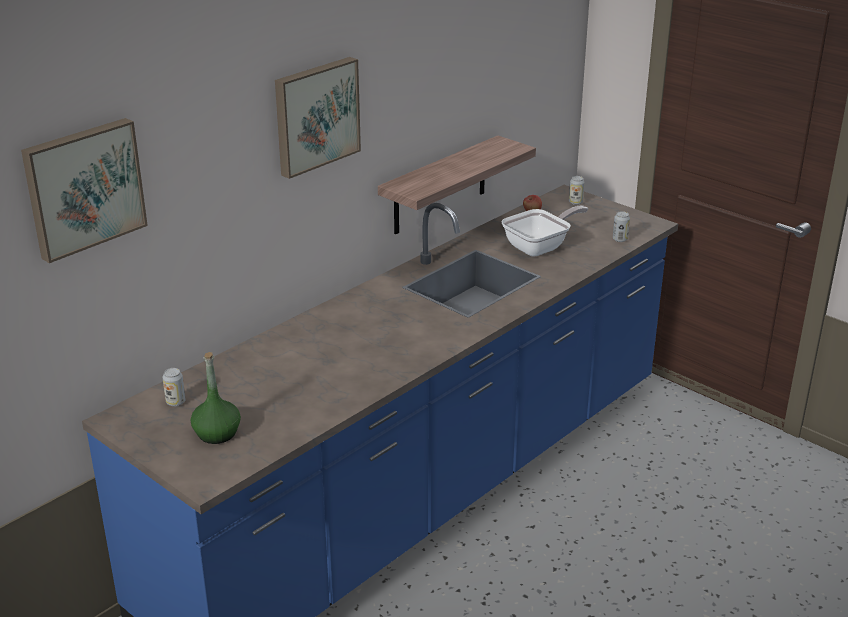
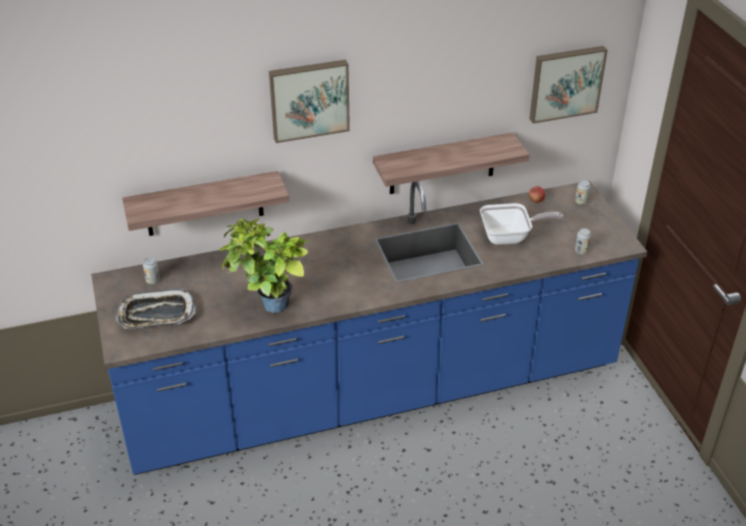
camera: 30 degrees right, 10 degrees up
(83, 187) = (96, 127): picture -> picture (565, 82)
(209, 285) = (204, 204): none -> shelf
(217, 433) = (156, 315): green bottle -> tray
(351, 383) = (268, 308): none -> potted plant

